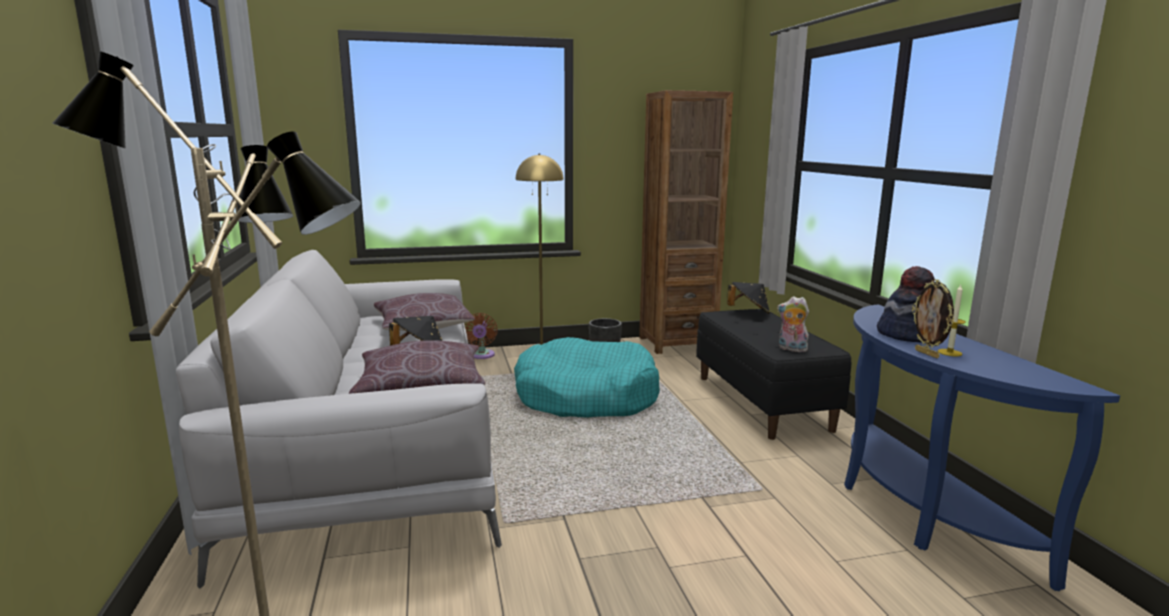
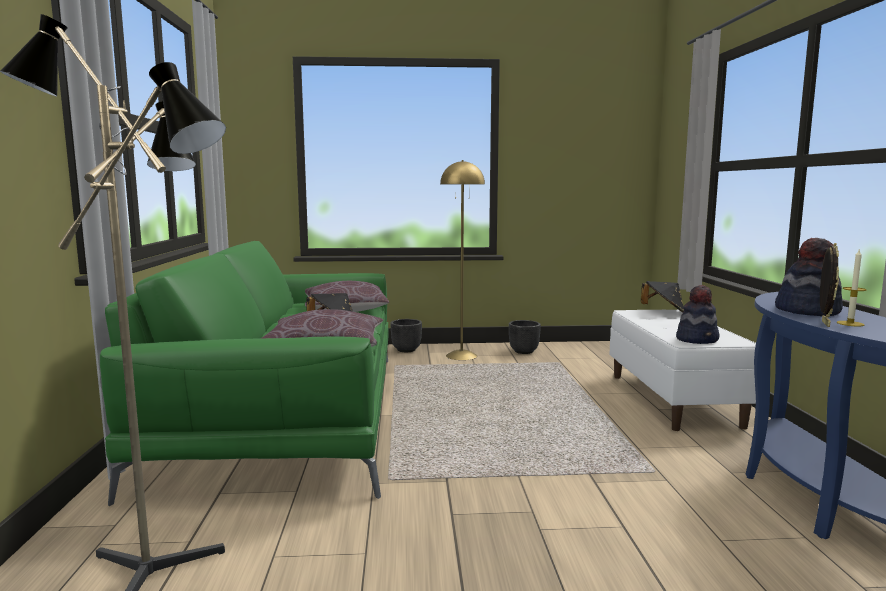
camera: 10 degrees right, 5 degrees down
(375, 444) = (291, 411): grey sofa -> green sofa
(481, 355) = (406, 350): brown fan -> black planter
(586, 396) = (495, 385): turquoise dog bed -> none
(677, 343) = (597, 348): brown bookcase -> none
(763, 402) = (674, 400): black bench -> white bench
(791, 349) = (697, 339): plush toy -> hat
(927, 354) = (824, 323): picture frame -> picture frame turned 150 degrees counterclockwise

